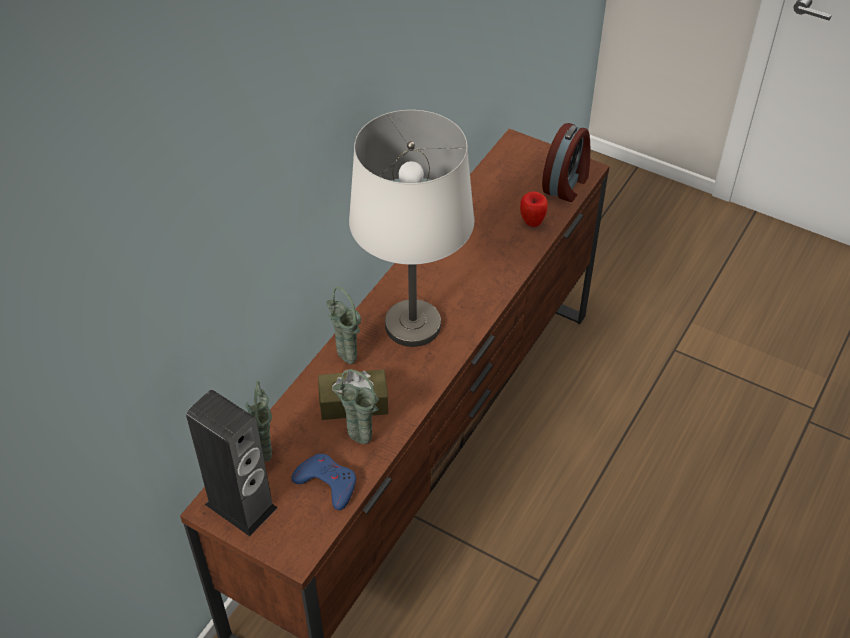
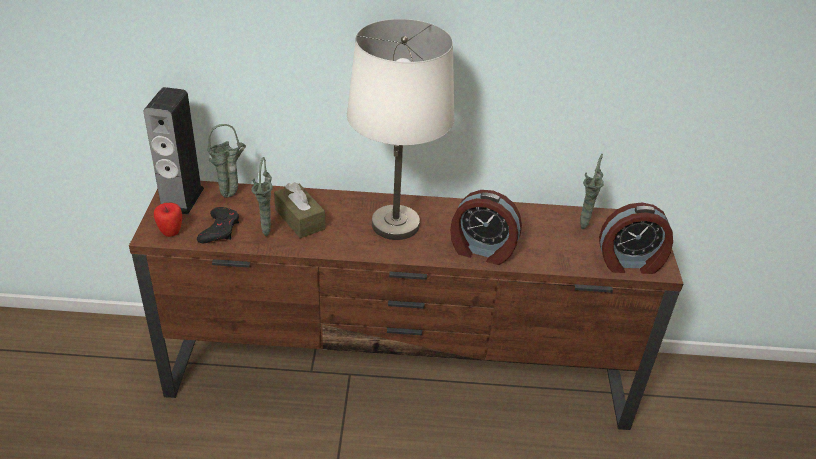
camera: 60 degrees right, 10 degrees down
(327, 483) = (220, 229): blue game controller -> black game controller
(345, 359) = (338, 203): green vase -> green vase (583, 225)
(492, 276) = (482, 250): none -> alarm clock
(532, 222) = (563, 255): apple -> apple (171, 232)

